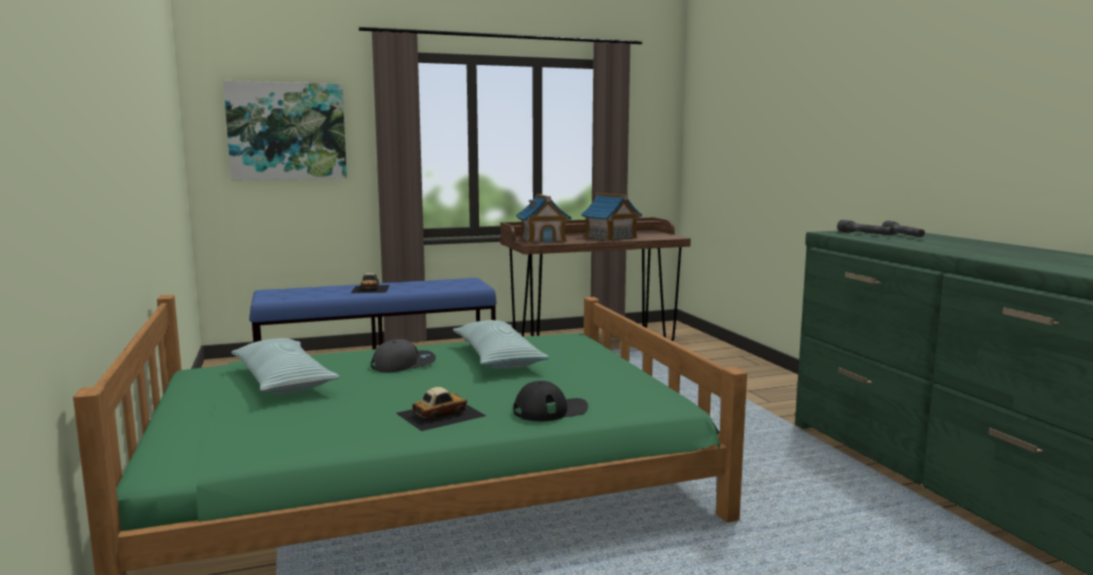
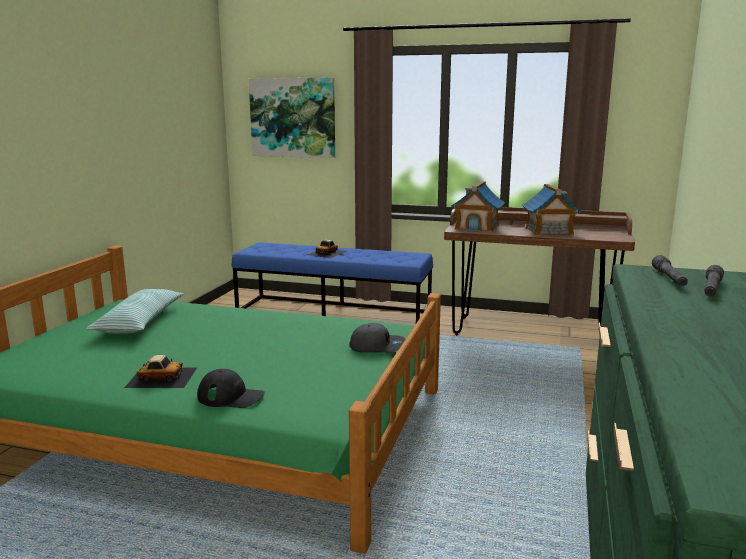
camera: 35 degrees right, 5 degrees up
(403, 364) = (228, 326): grey cap -> grey cap (377, 346)
(497, 358) = (297, 336): pillow -> none

